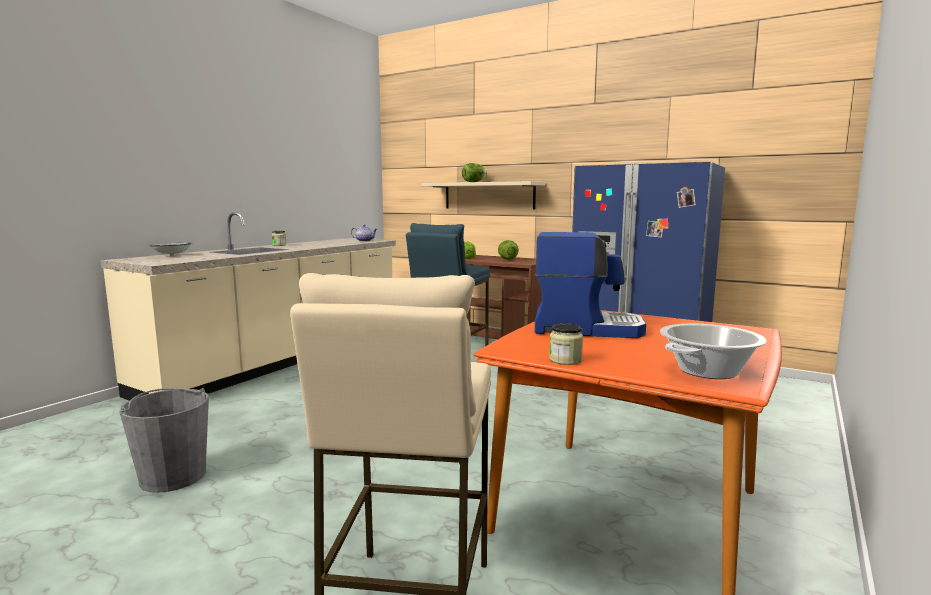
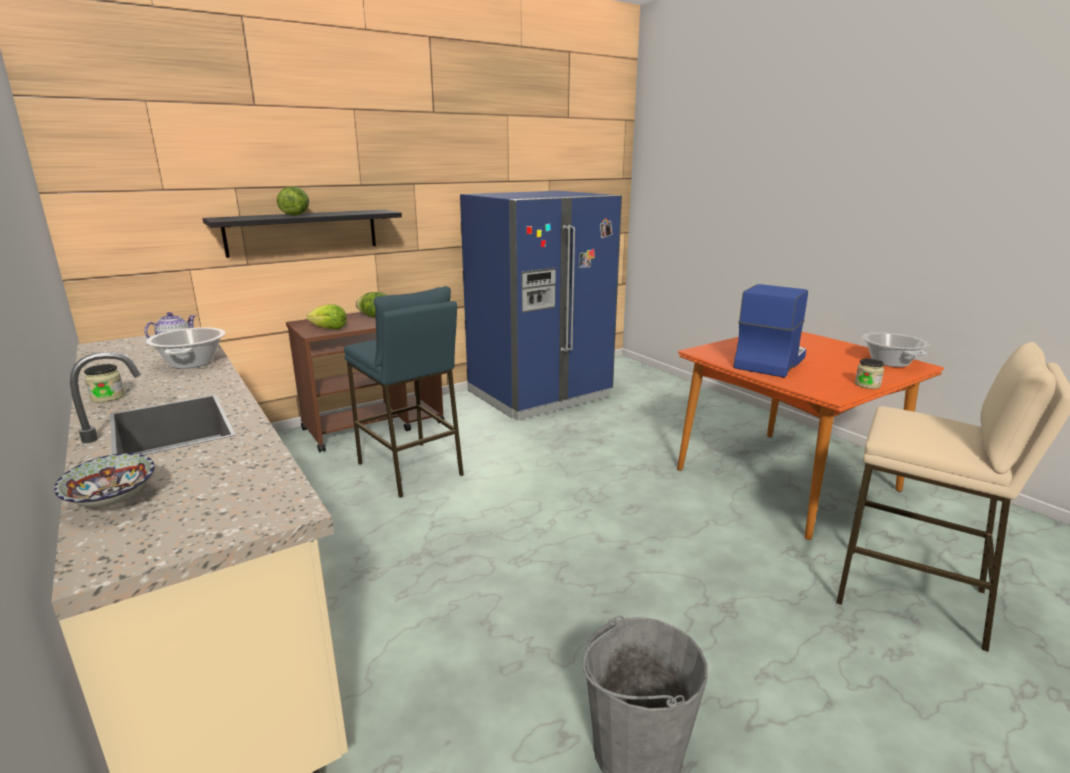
camera: 65 degrees left, 10 degrees up
(333, 244) = (192, 363): none -> cooking pot
(489, 196) = (302, 232): beige shelf -> black shelf

